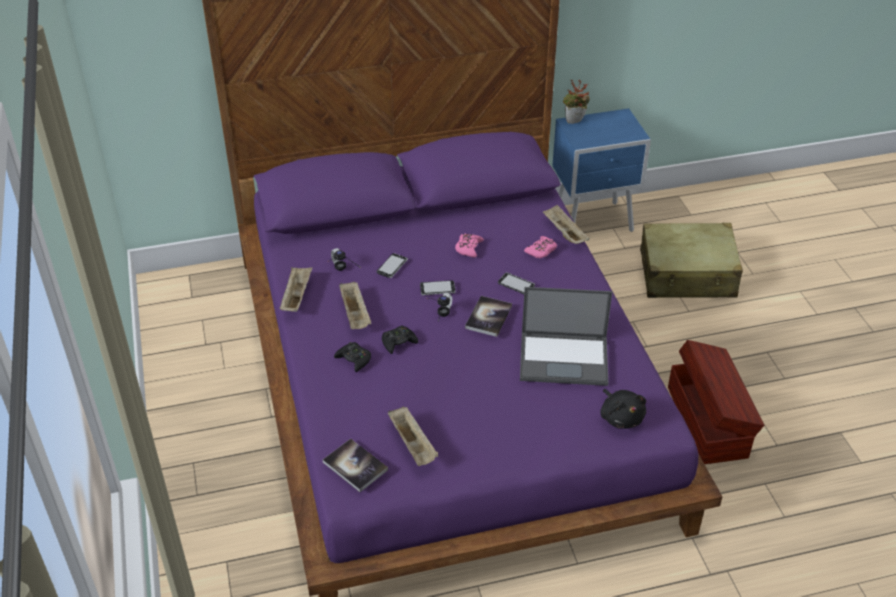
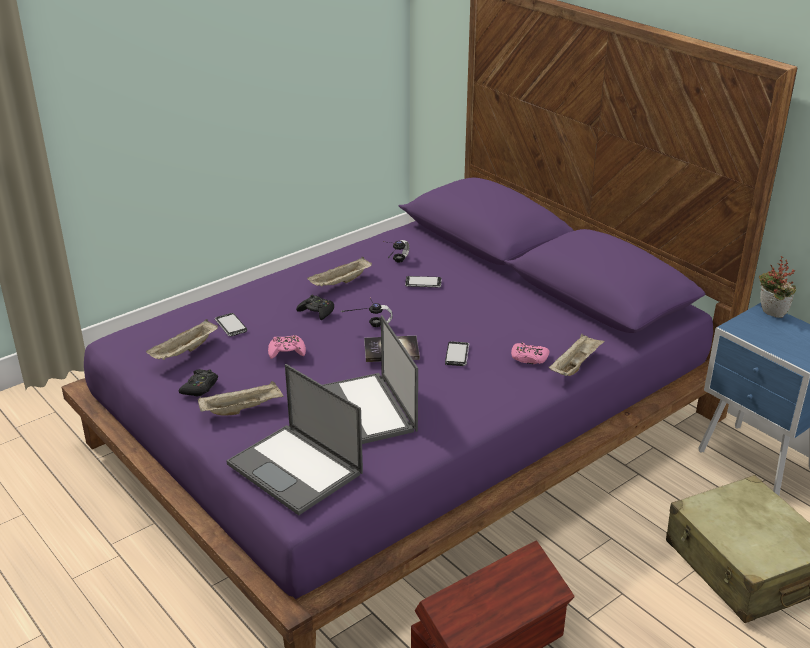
camera: 65 degrees right, 10 degrees down
(296, 297) = (343, 252): beige tray -> beige tray (242, 409)
(354, 359) = (281, 298): black game controller -> black game controller (200, 387)
(355, 466) = (146, 332): book -> none
(437, 289) = (410, 313): phone -> phone (231, 326)
(468, 248) = (490, 315): pink game controller -> pink game controller (287, 351)
(621, 417) = (296, 469): black plush toy -> laptop

